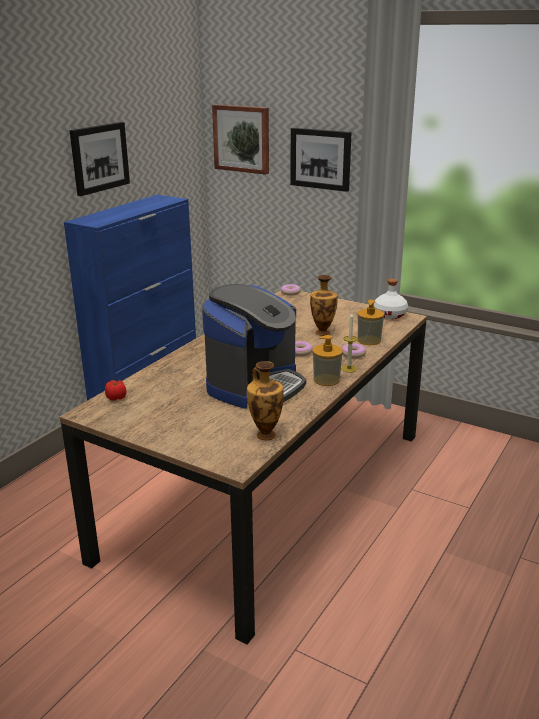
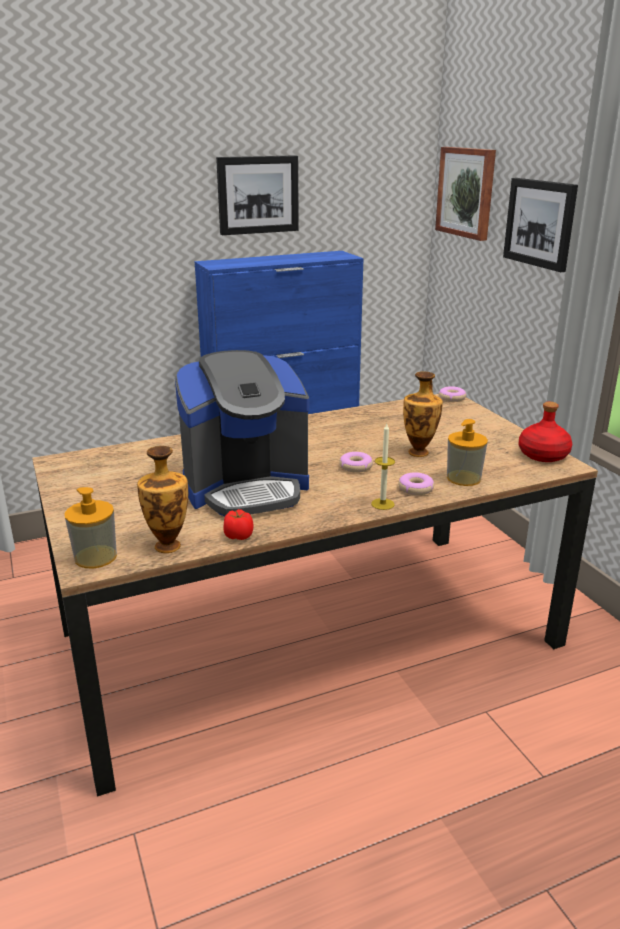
camera: 35 degrees right, 0 degrees up
(116, 397) = (102, 456): tomato -> tomato (239, 535)
(326, 380) = (334, 508): soap dispenser -> soap dispenser (95, 557)
(390, 314) = (543, 455): white bottle -> red bottle

